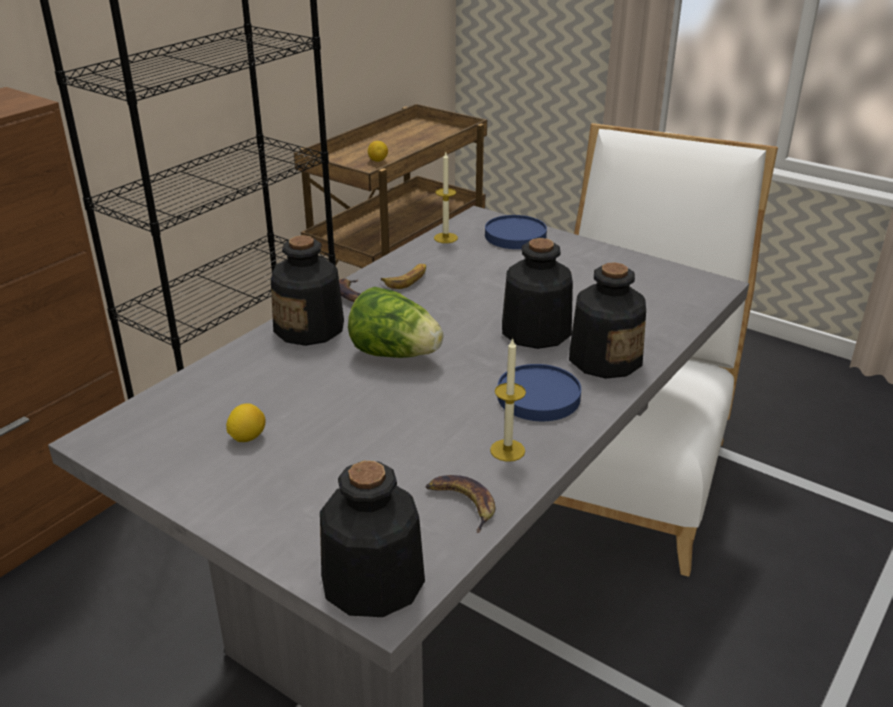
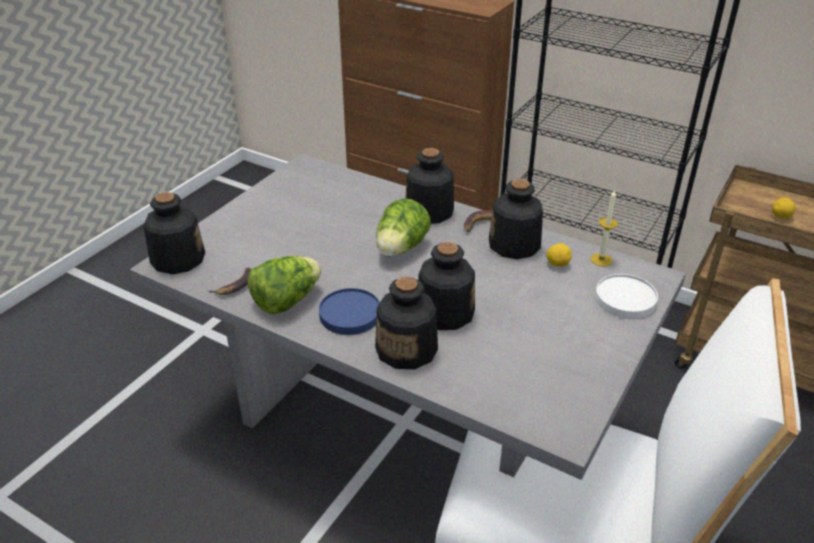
camera: 85 degrees right, 5 degrees up
(247, 437) = (304, 206): lemon -> lemon (557, 264)
(407, 279) = (514, 245): banana -> bottle
(507, 450) = (286, 301): candle -> lettuce
(514, 236) = (625, 299): blue plate -> white plate

